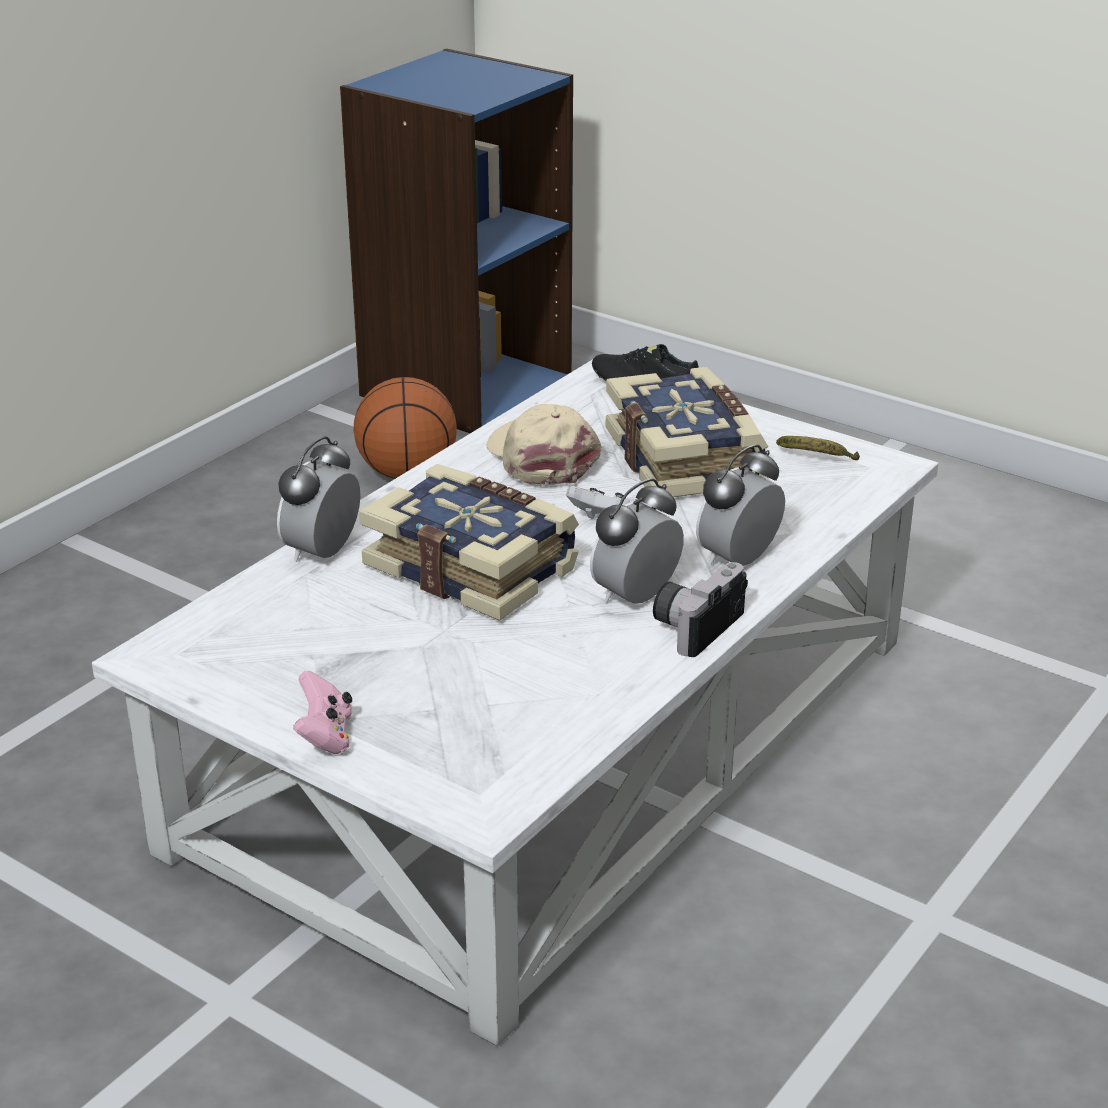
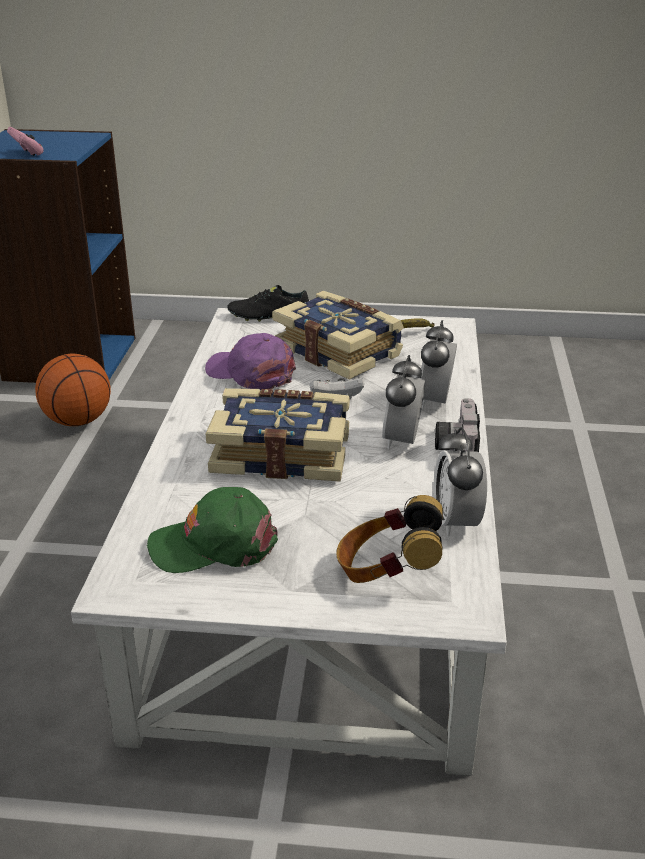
camera: 30 degrees left, 0 degrees up
(292, 645) = (214, 545): none -> green cap
(322, 553) = (169, 474): alarm clock -> alarm clock (456, 522)
(325, 736) = (307, 601): pink game controller -> pink game controller (28, 153)
(443, 738) = (387, 572): none -> headphones
(541, 458) = (251, 373): beige cap -> purple cap

